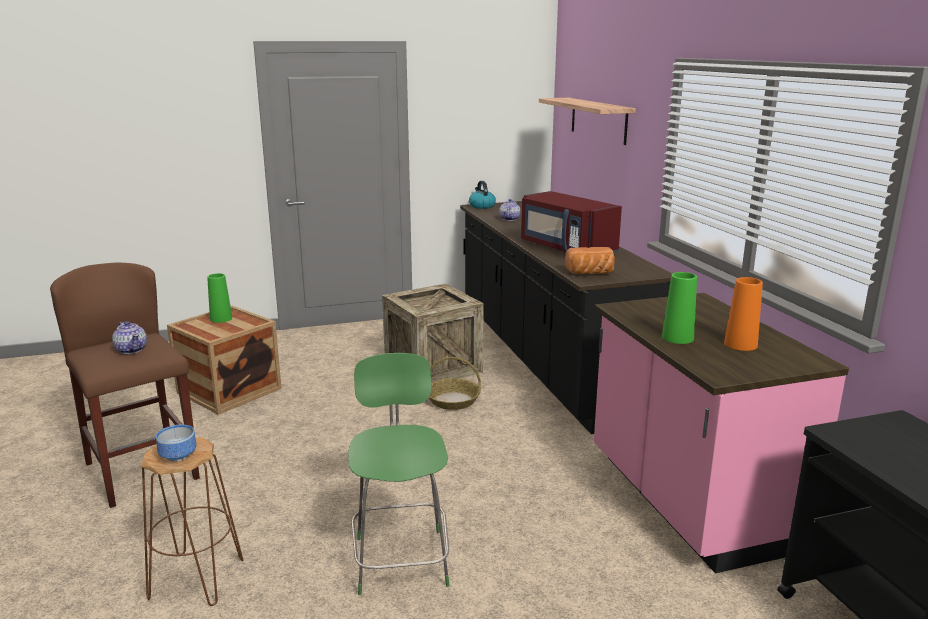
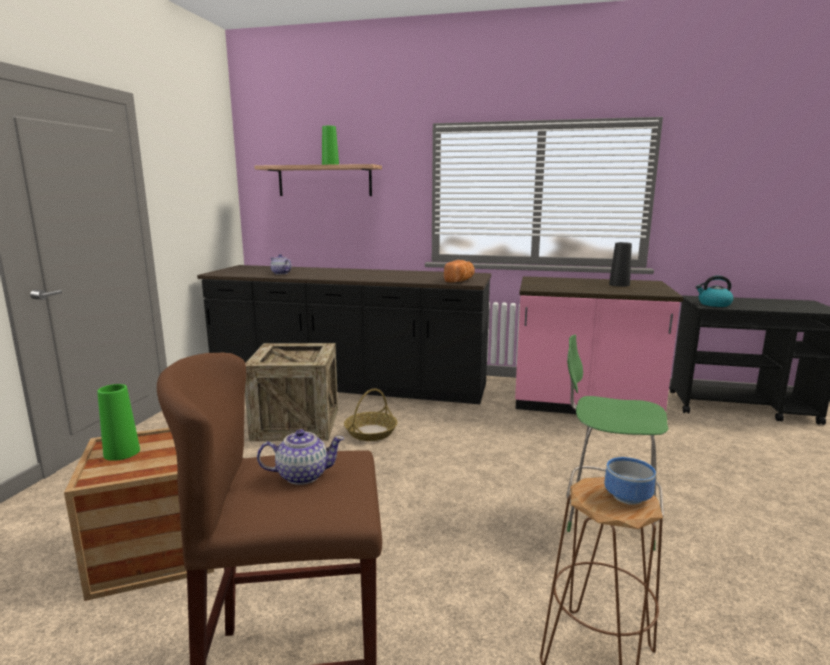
camera: 60 degrees left, 5 degrees down
(481, 206) = (221, 272): kettle -> kettle (713, 304)
(566, 248) = (391, 276): red microwave -> none
(677, 338) = (600, 289): green vase -> green vase (330, 164)
(740, 344) = (619, 284): orange vase -> black vase

